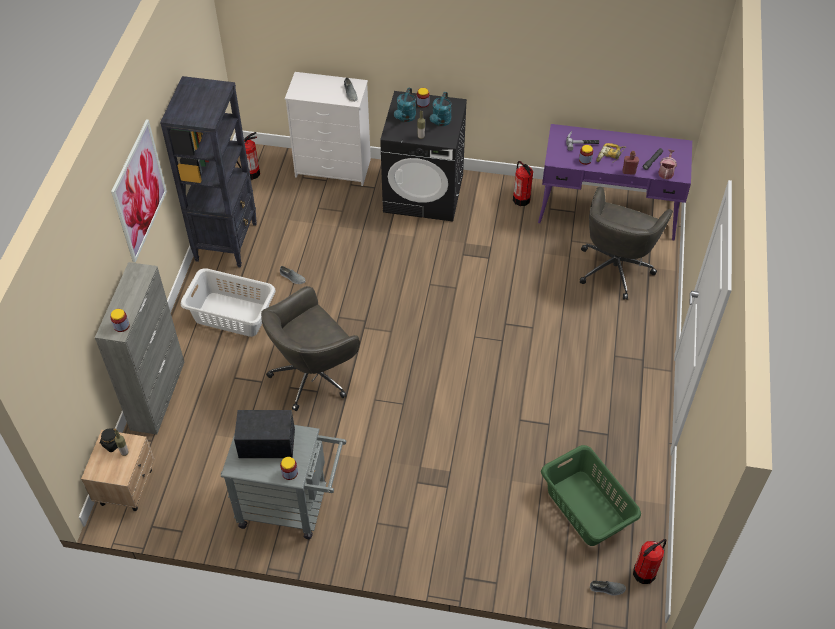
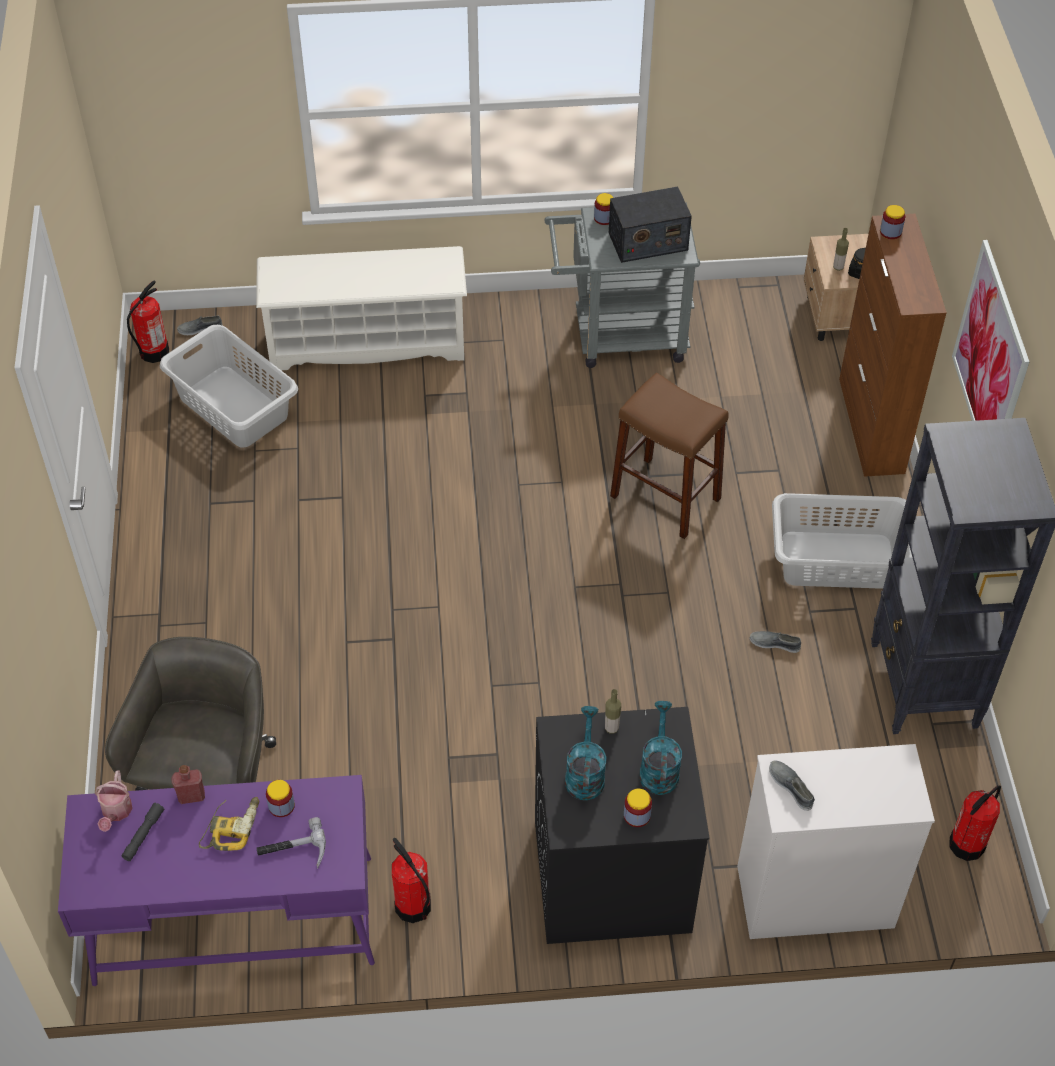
camera: 165 degrees right, 0 degrees up
(158, 395) = (871, 426): grey cabinet -> brown cabinet
(313, 374) = (665, 497): grey office chair -> brown stool
(479, 545) = (367, 342): none -> white shoe rack
(586, 508) = (234, 406): green laundry basket -> grey laundry basket

